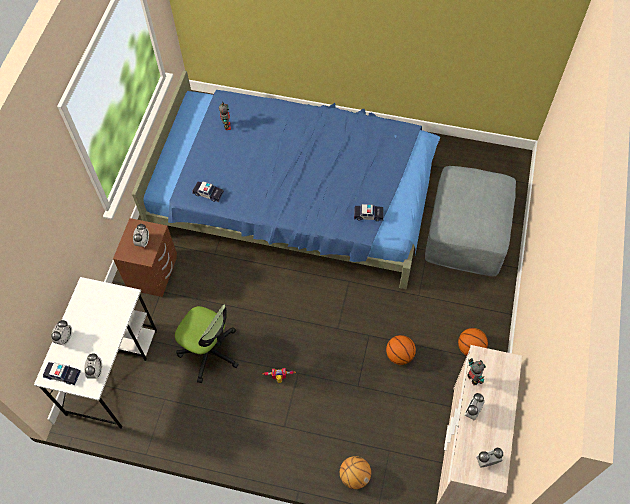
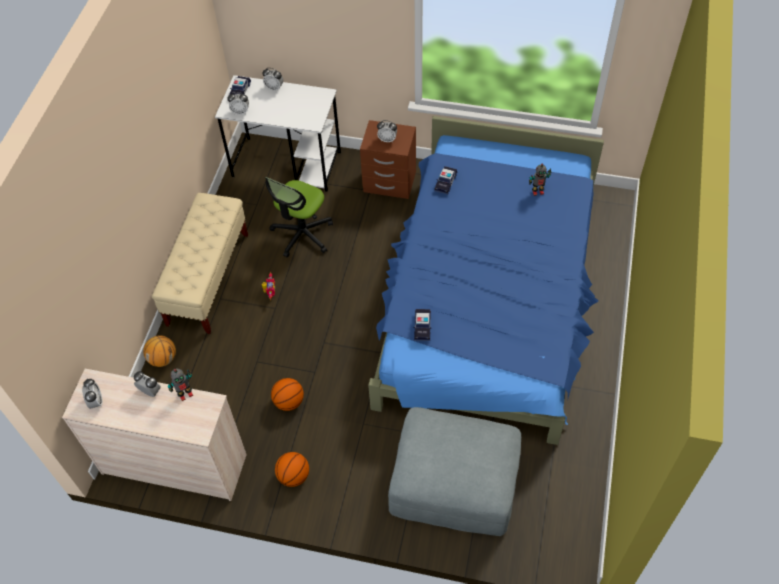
camera: 90 degrees right, 5 degrees down
(259, 440) = (208, 279): none -> beige bench

